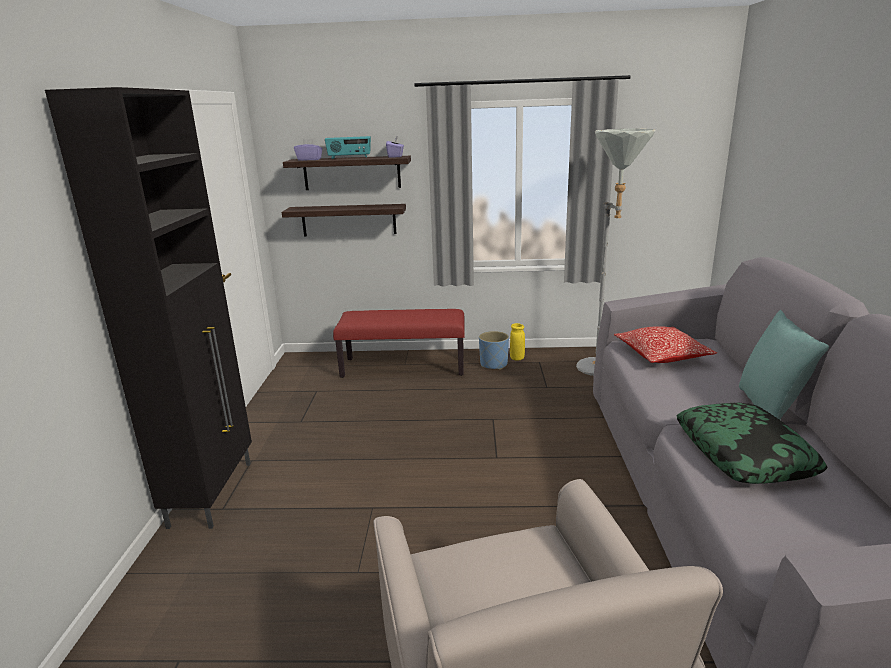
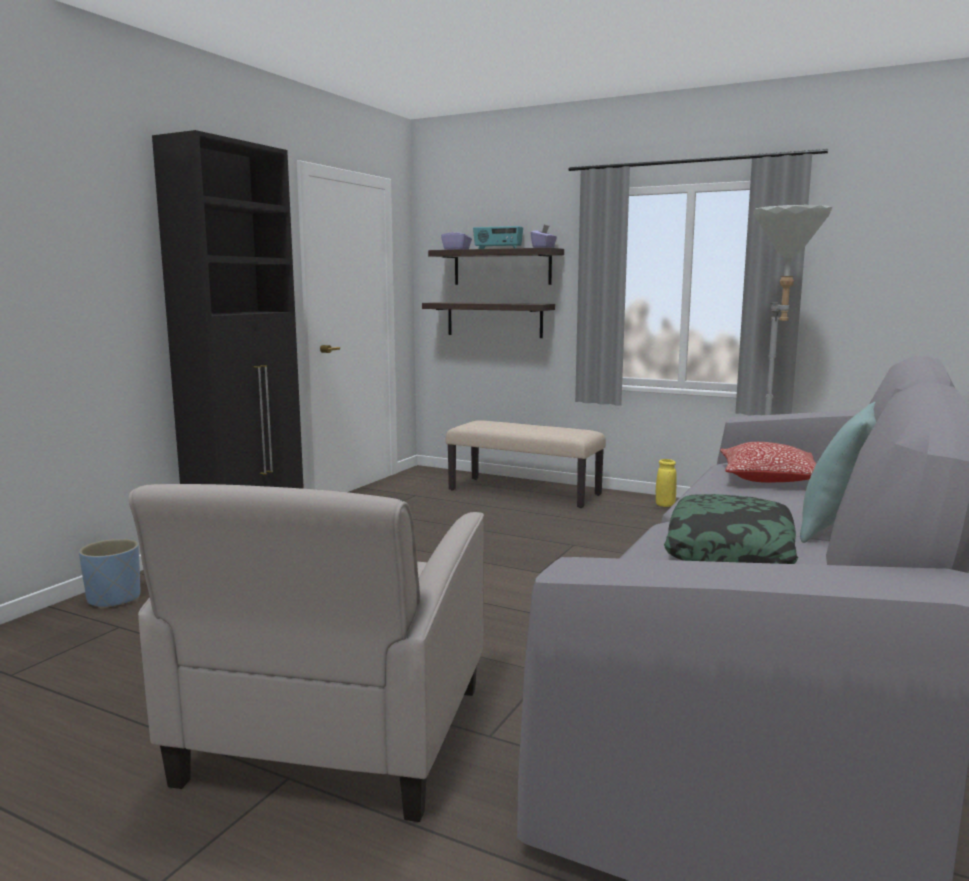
camera: 25 degrees right, 10 degrees down
(404, 366) = (525, 492): red bench -> beige bench
(494, 364) = (630, 505): blue planter -> blue planter (114, 599)

